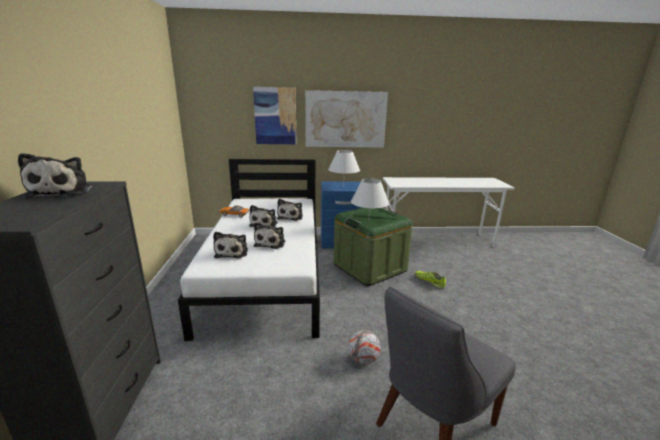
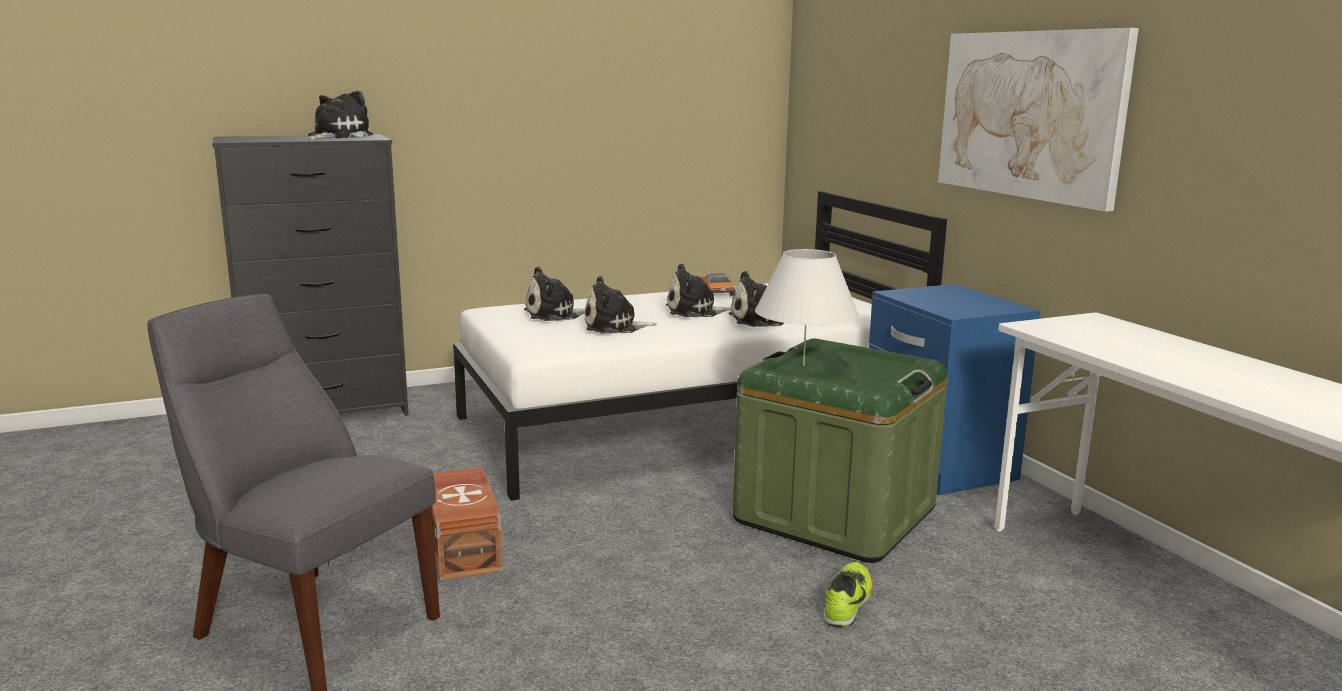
camera: 70 degrees right, 5 degrees down
(63, 191) = (336, 137): plush toy -> plush toy turned 150 degrees clockwise
(275, 116) = (904, 100): picture -> none
(343, 186) = (947, 300): white table lamp -> none
(363, 359) = (465, 546): football -> brown storage box

